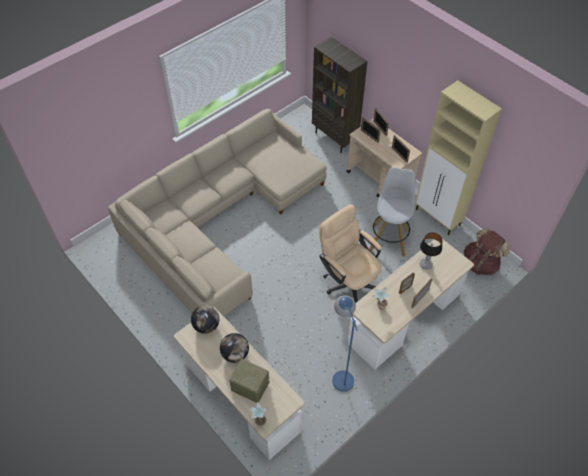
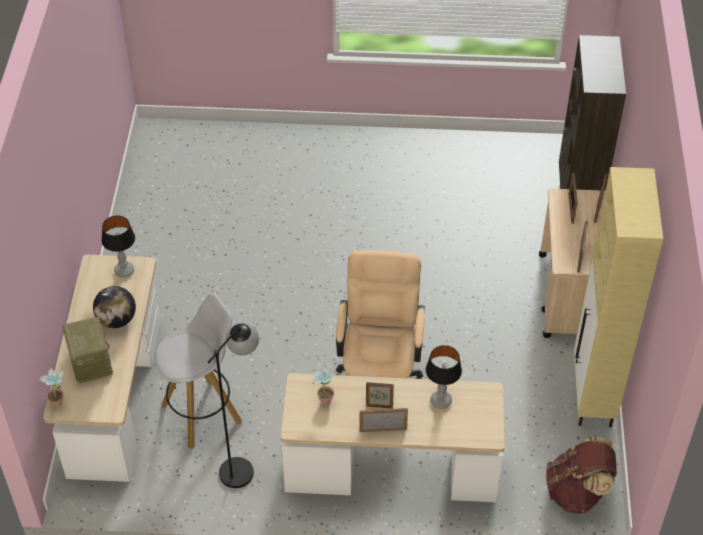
camera: 45 degrees right, 5 degrees down
(206, 326) = (125, 271): globe -> table lamp
(220, 219) = (319, 198): beige sofa -> none
(340, 374) = (243, 464): blue floor lamp -> black floor lamp
(389, 239) = (491, 370): white stool -> white stool (203, 413)

